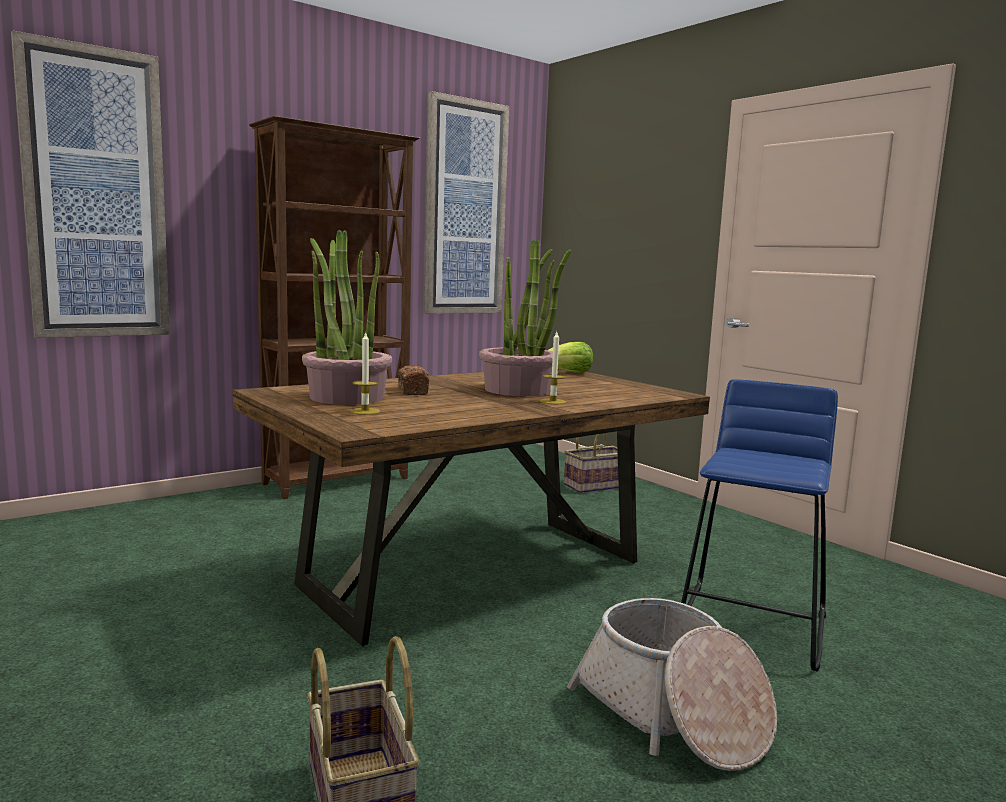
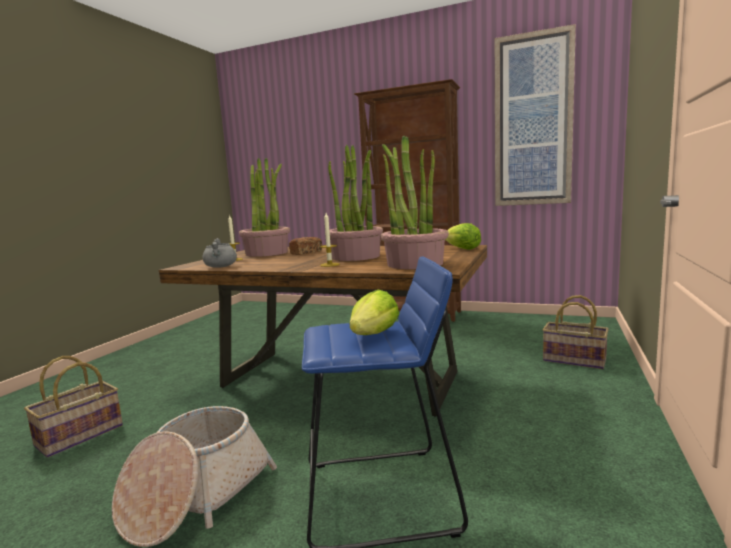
camera: 60 degrees right, 0 degrees up
(95, 195) = (304, 154): picture -> none
(428, 422) = (221, 267): none -> grey cooking pot
(625, 391) = (414, 264): none -> potted plant
(773, 457) = (374, 335): none -> lettuce

